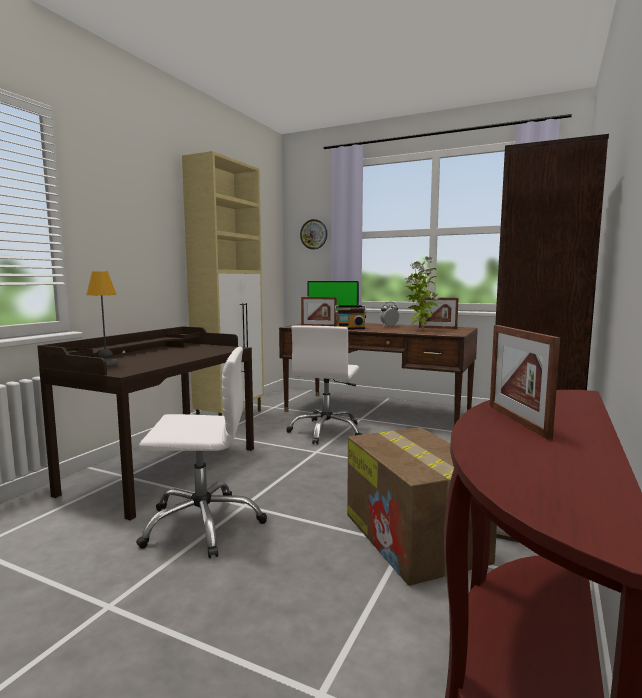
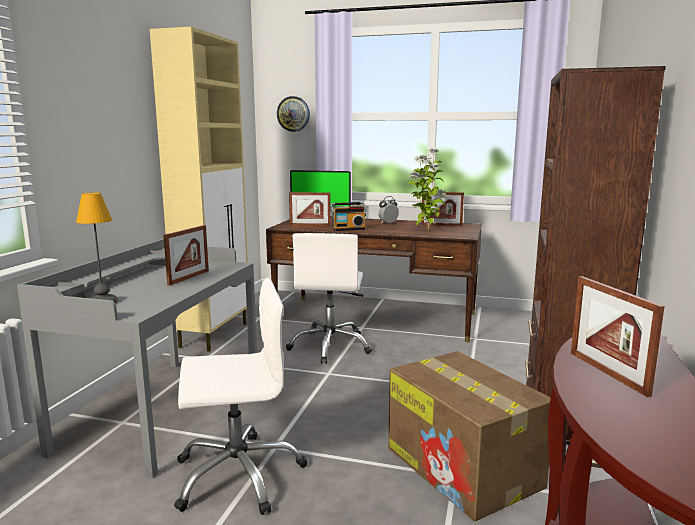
camera: 10 degrees left, 5 degrees up
(163, 469) = (163, 410): brown desk -> grey desk
(189, 354) = (189, 278): none -> picture frame

